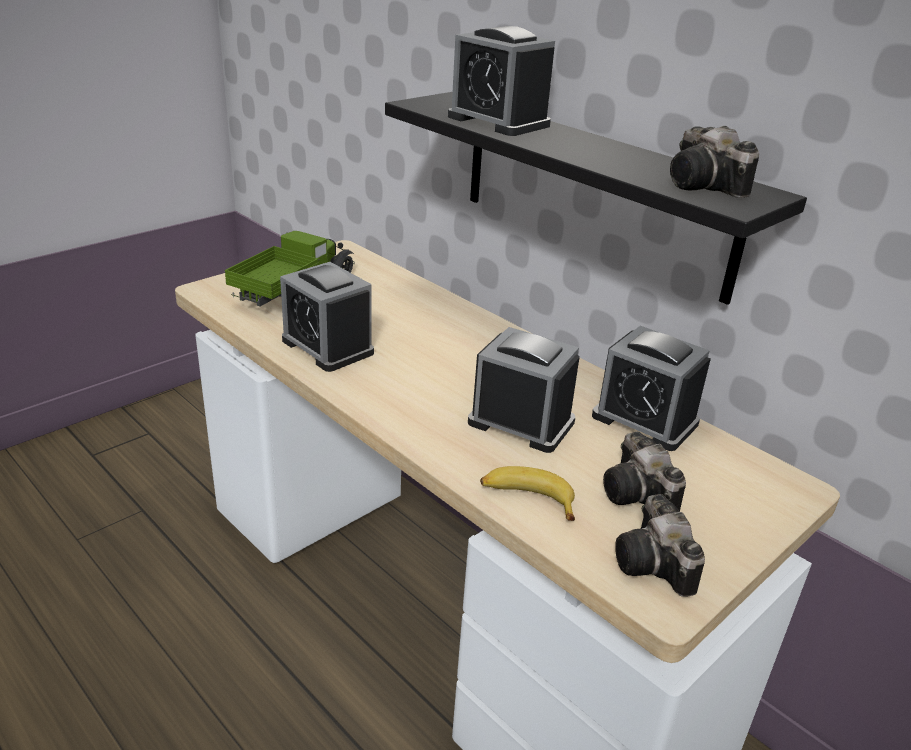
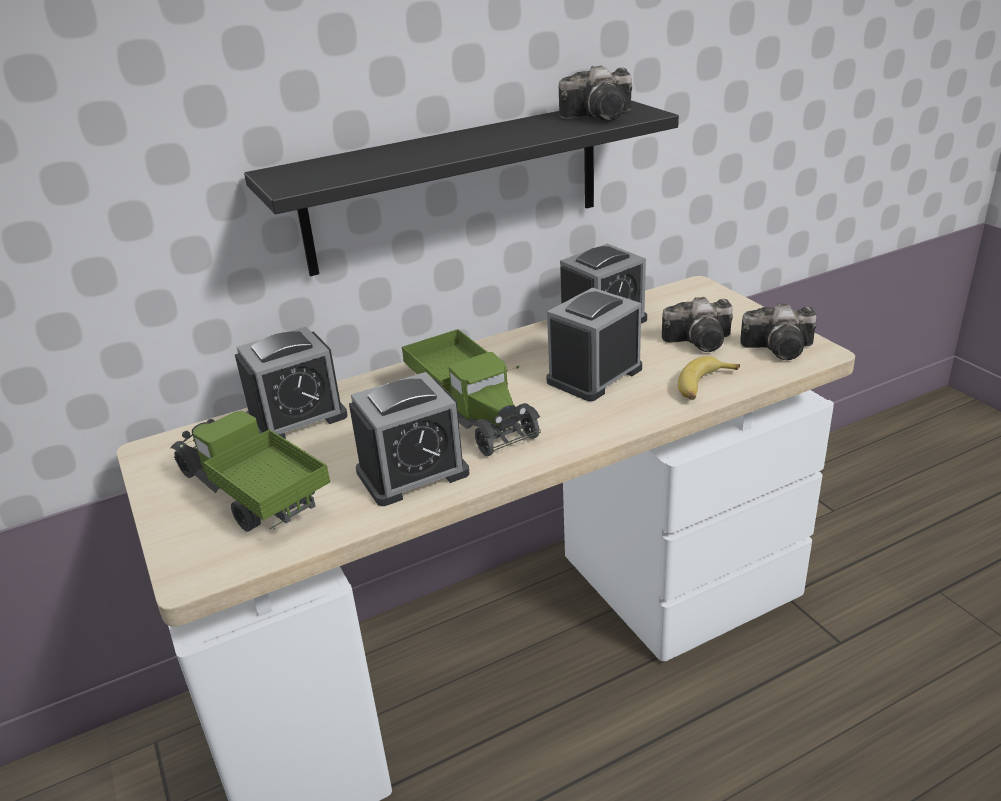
camera: 70 degrees left, 0 degrees up
(428, 362) = (472, 412): none -> toy truck
(498, 121) = (387, 159): alarm clock -> alarm clock (297, 417)

